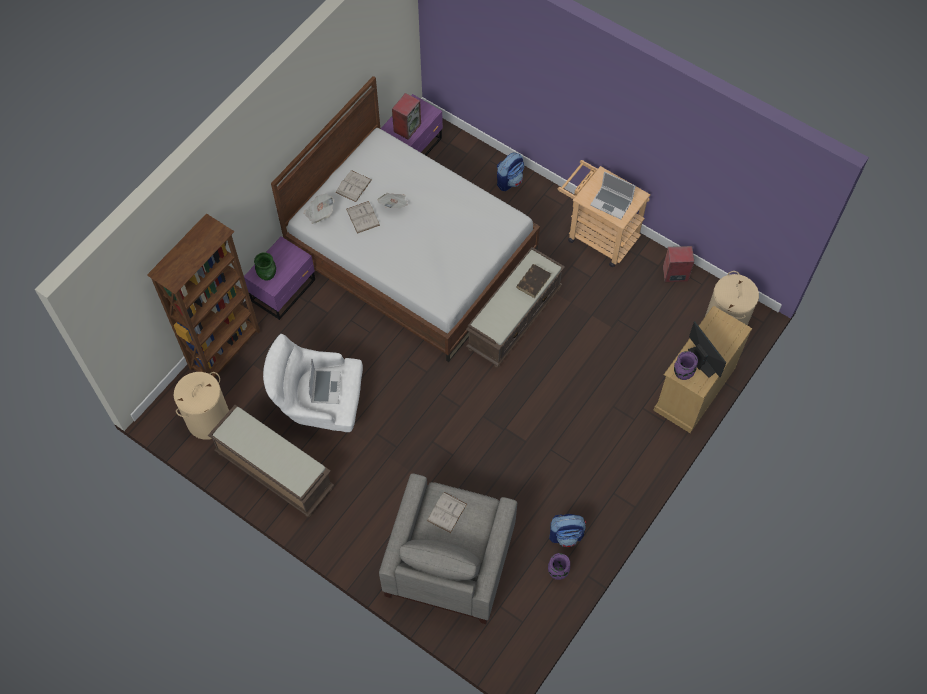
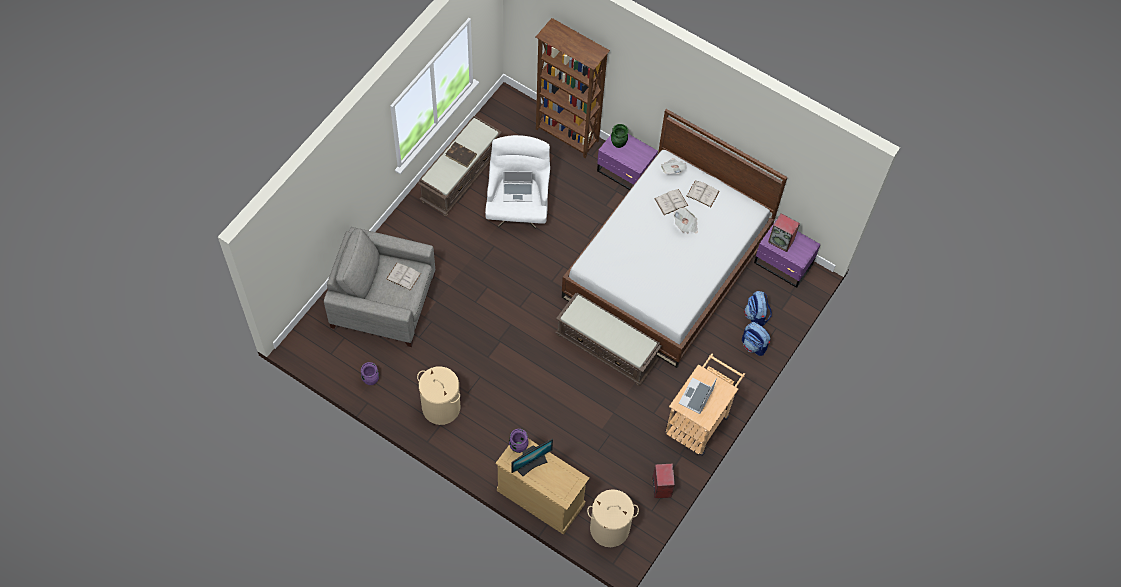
camera: 85 degrees right, 0 degrees up
(208, 420) = (504, 129): beige laundry basket -> beige laundry basket (441, 407)
(533, 281) = (623, 344): brown book -> brown book (461, 155)
(566, 535) = (403, 387): backpack -> backpack (756, 316)

